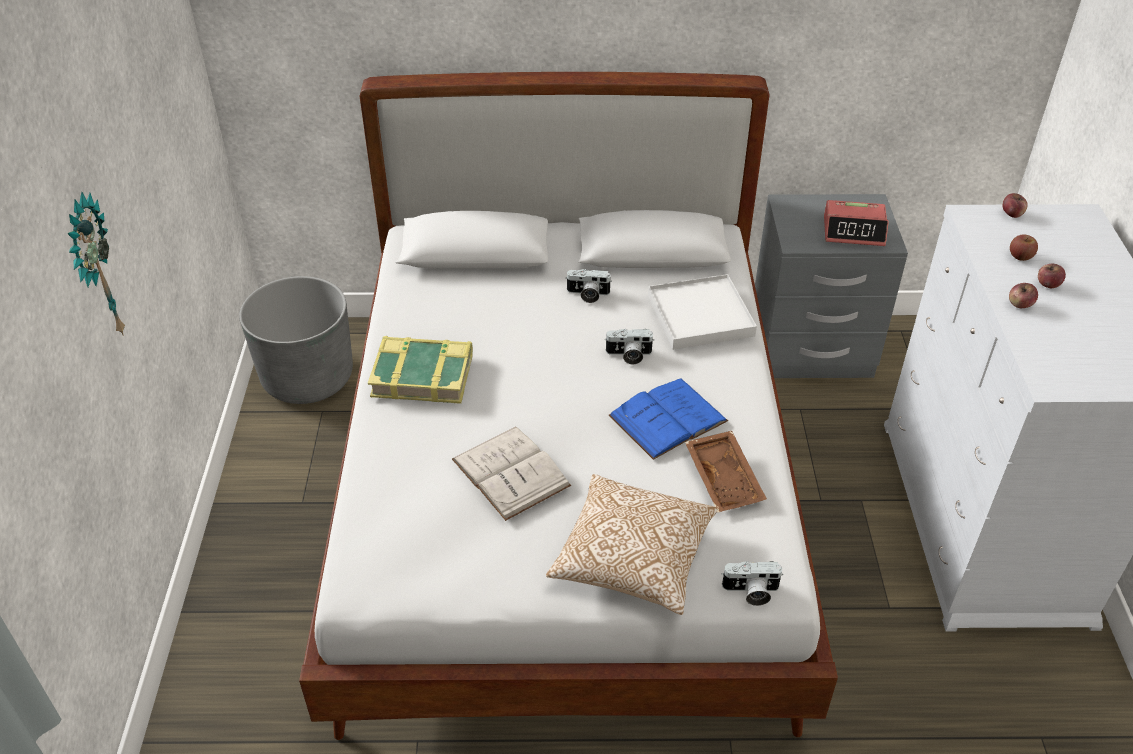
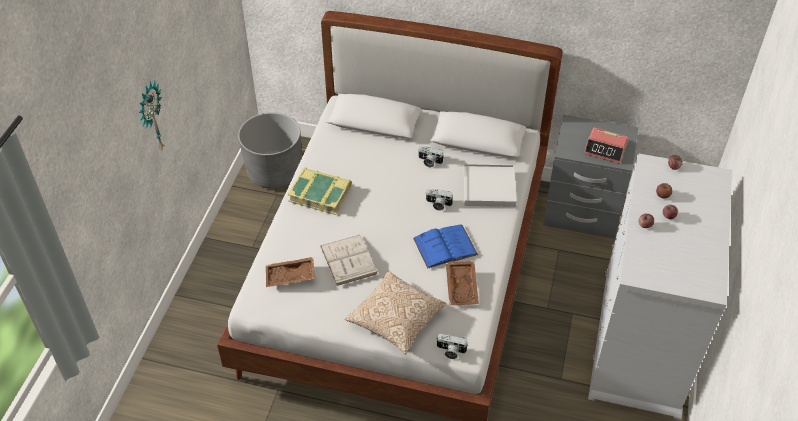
camera: 15 degrees right, 5 degrees up
(415, 523) = (290, 277): none -> brown tray

